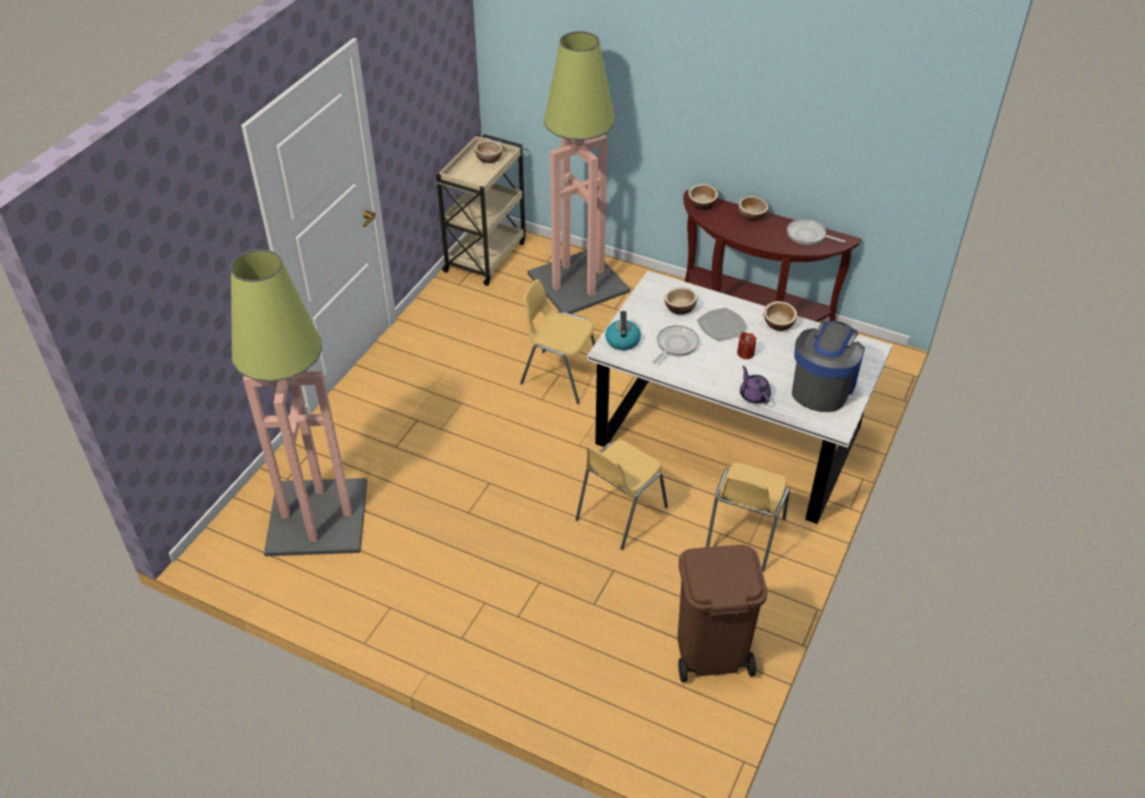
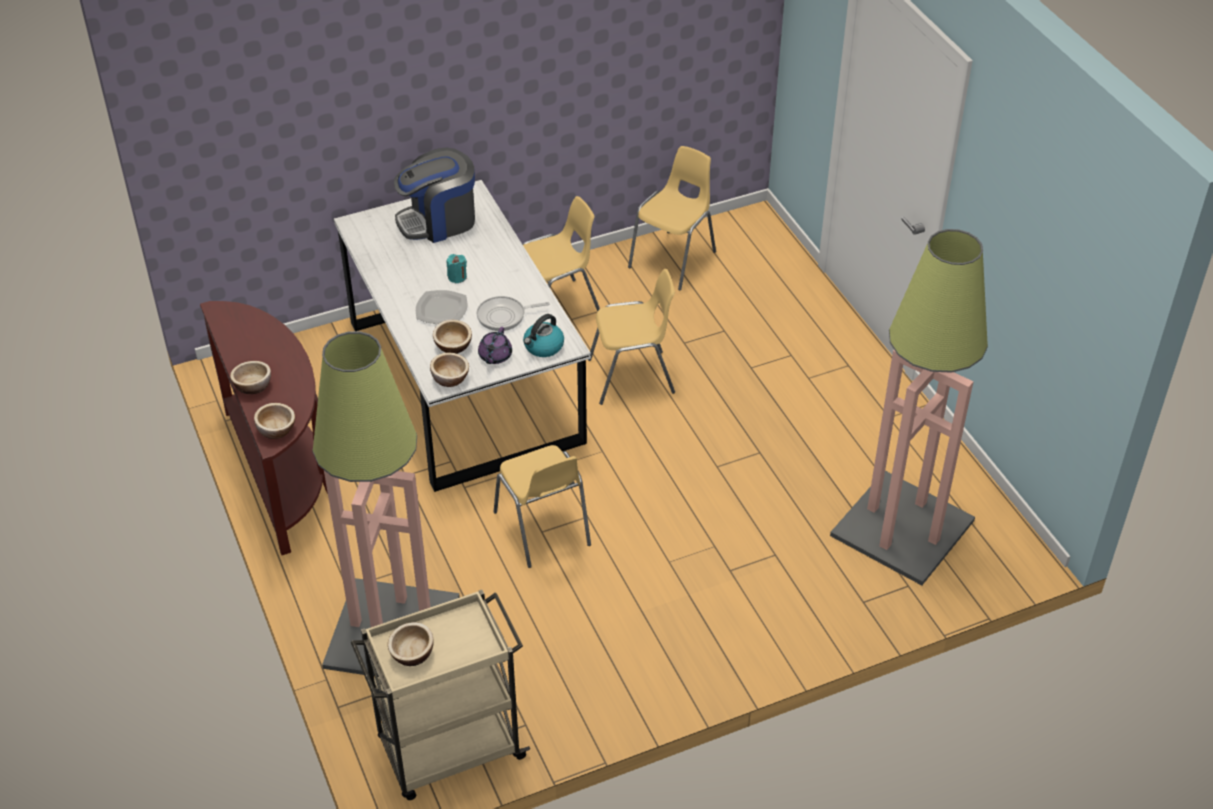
camera: 140 degrees left, 0 degrees up
(710, 652) = (674, 260): brown trash can -> yellow chair
(745, 353) = (457, 277): red candle -> turquoise candle
(754, 395) = (499, 244): purple teapot -> purple teapot (495, 356)
(778, 324) = (392, 284): bowl -> bowl (450, 378)
(808, 235) = (239, 333): frying pan -> none

